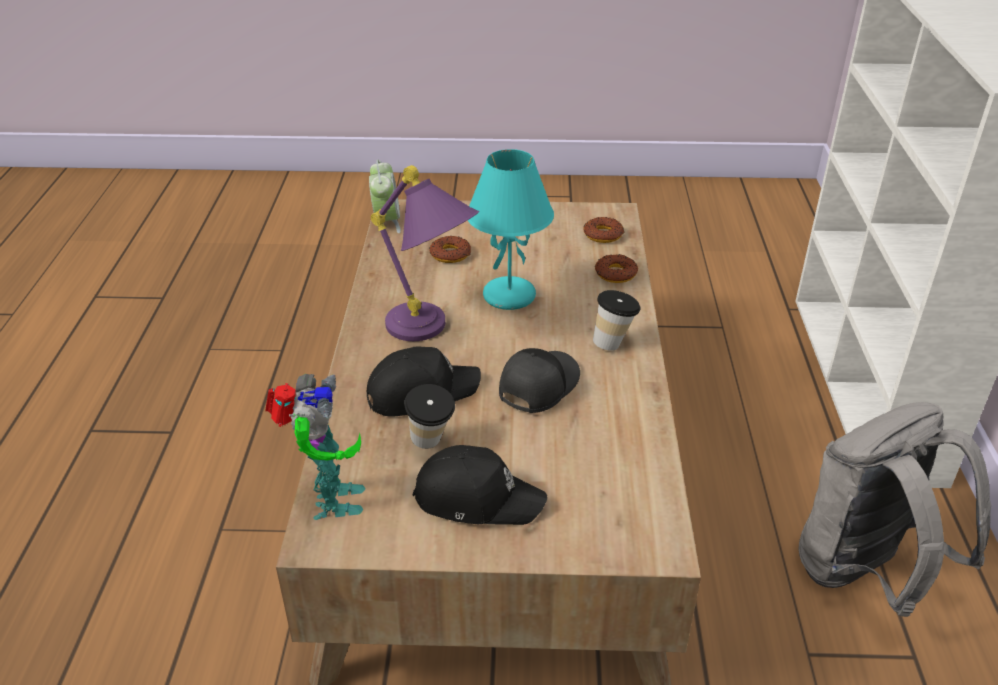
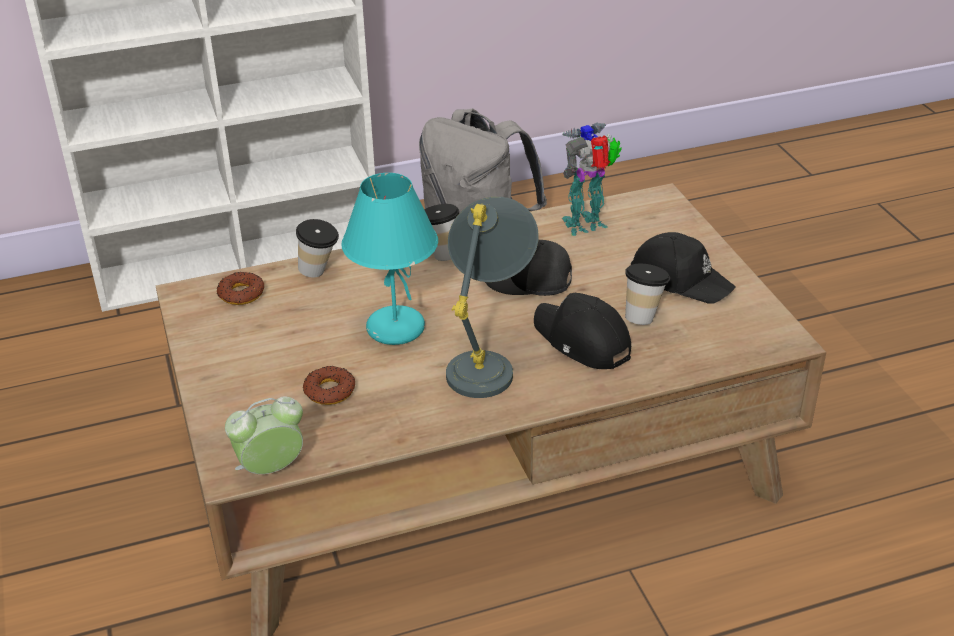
camera: 110 degrees left, 0 degrees up
(330, 502) = (746, 347): toy robot -> toy robot (587, 225)
(431, 332) = (488, 361): purple table lamp -> grey table lamp
(477, 498) = (680, 279): black cap -> black cap turned 135 degrees clockwise
(615, 273) = (320, 272): donut -> cup

